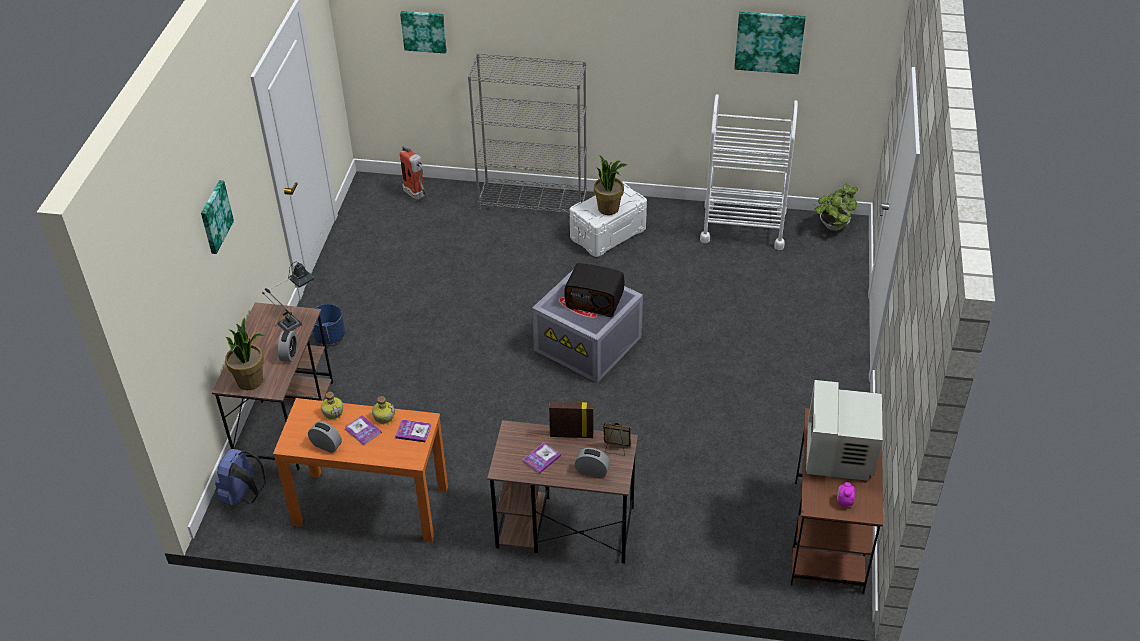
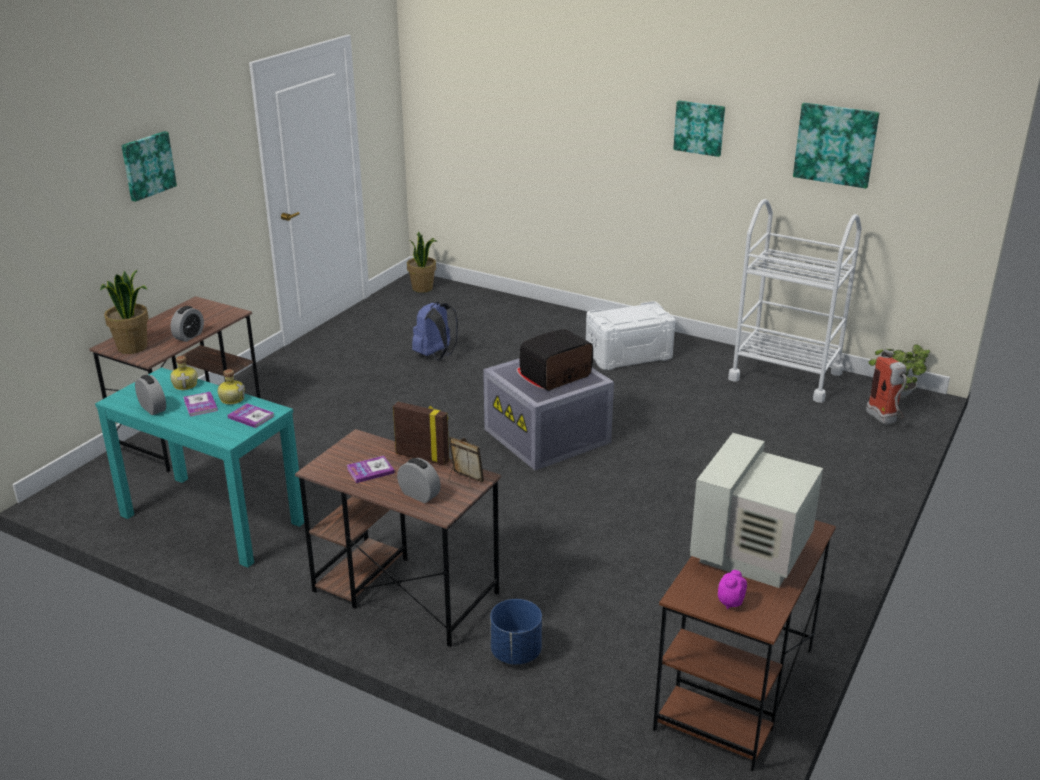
camera: 20 degrees right, 15 degrees down
(244, 495) = (98, 480): blue backpack -> blue backpack (436, 355)
(294, 322) = (217, 315): table lamp -> none
(329, 337) = (288, 377): blue planter -> blue planter (516, 653)
(370, 506) = (211, 519): orange console table -> turquoise console table
(417, 196) = (454, 296): fire extinguisher -> fire extinguisher (885, 421)
(424, 31) = (482, 111): picture -> picture (699, 127)
(533, 201) = (566, 318): grey bookcase -> none
(595, 301) = (556, 376): radio -> radio turned 105 degrees clockwise
(609, 208) = (629, 319): potted plant -> potted plant (423, 288)

